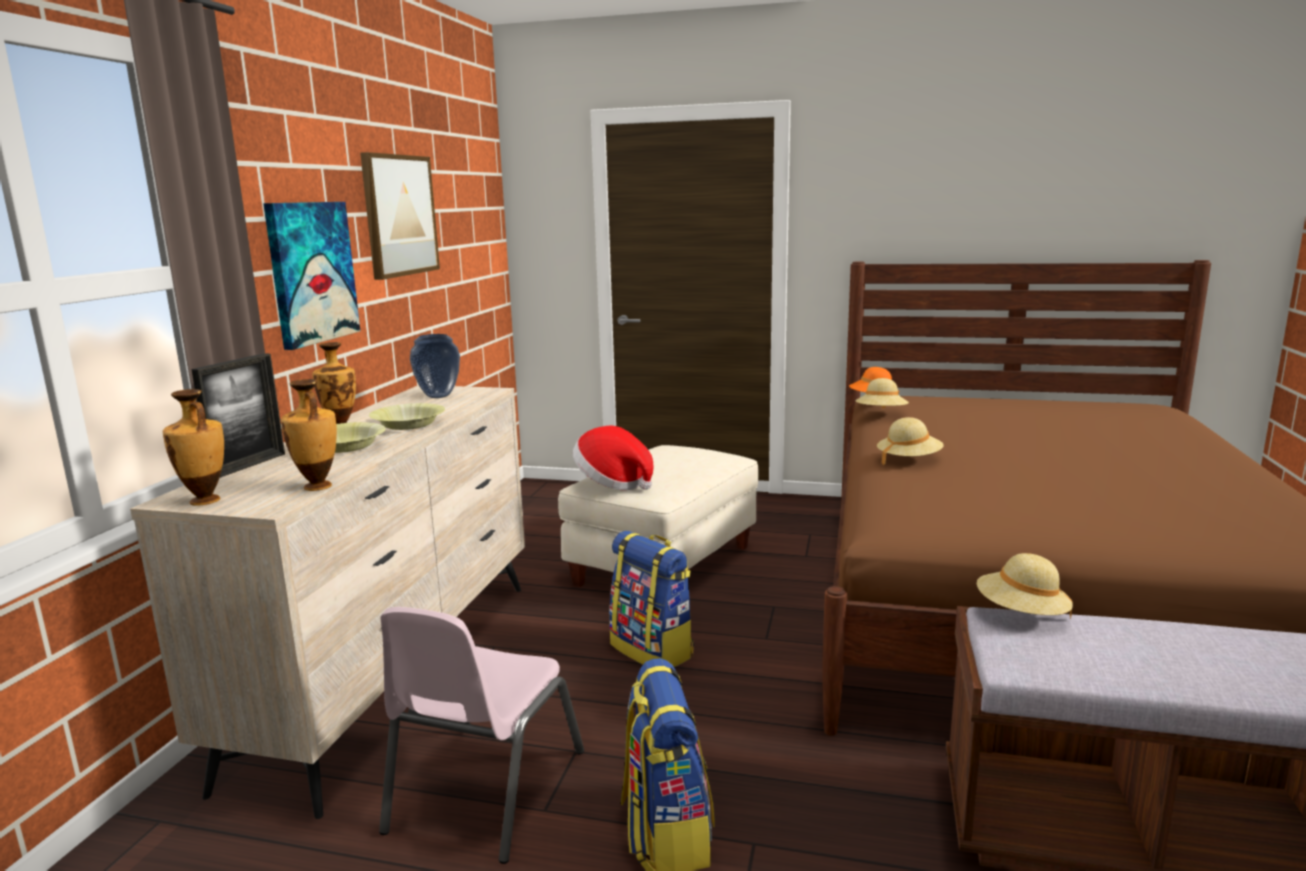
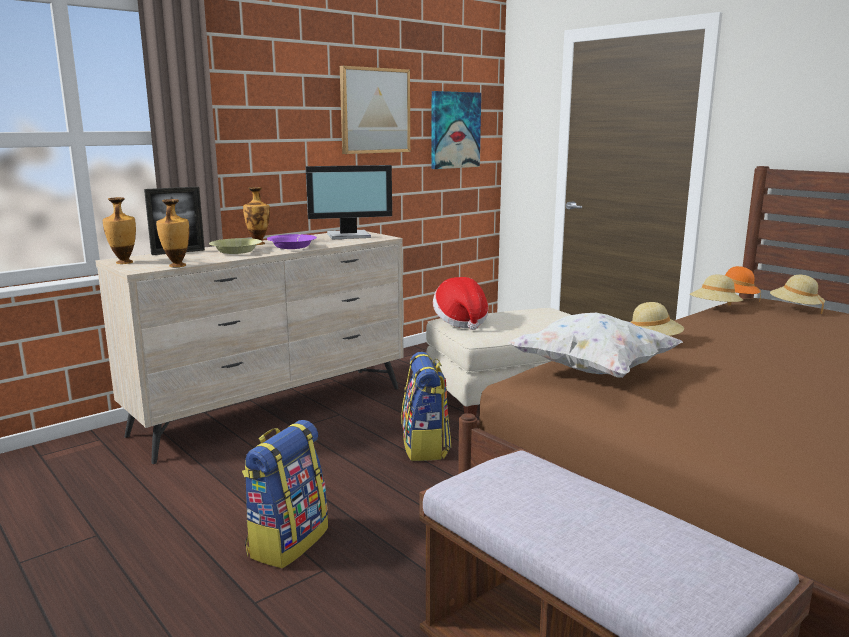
camera: 35 degrees right, 0 degrees up
(311, 272) = (281, 144): picture -> picture (454, 130)
(409, 425) = (292, 247): yellow bowl -> purple bowl
(438, 395) = (349, 236): vase -> monitor
(484, 790) = (233, 482): pink chair -> none
(932, 503) = (592, 371): none -> white pillow
(1021, 614) = (540, 464): beige hat -> beige hat (795, 309)

